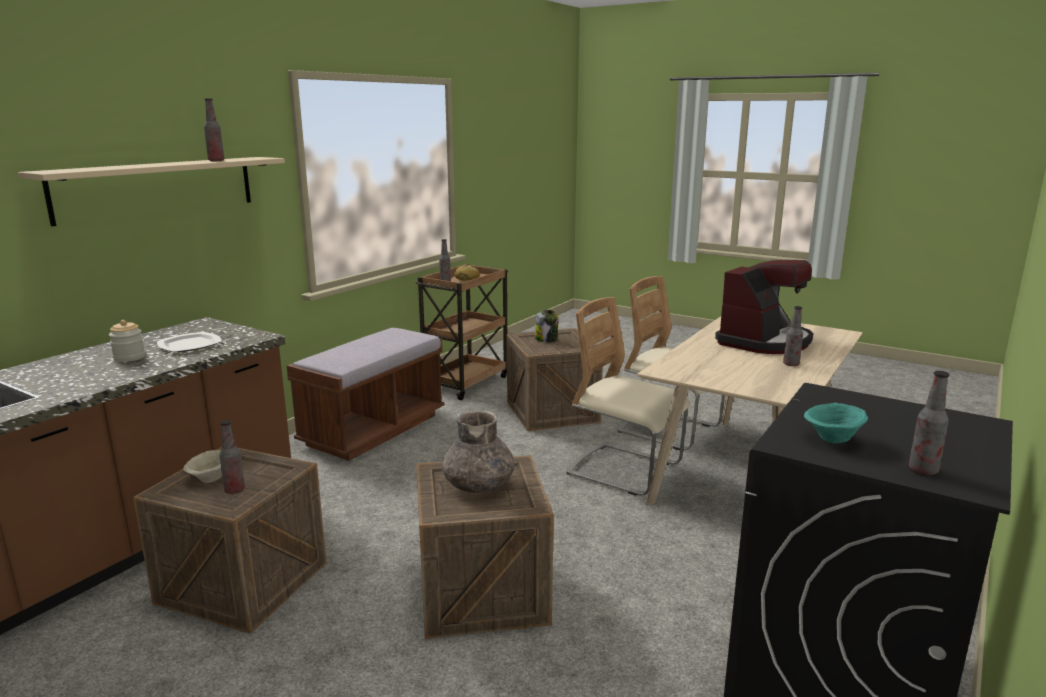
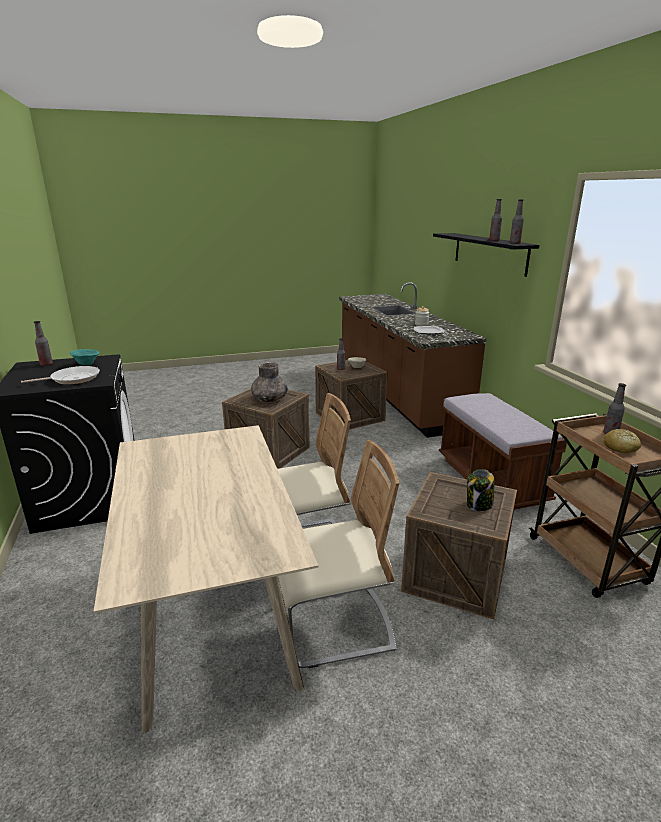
camera: 130 degrees right, 5 degrees up
(158, 188) = (489, 253): beige shelf -> black shelf
(764, 341) = (207, 510): coffee machine -> none
(791, 364) = (156, 483): bottle -> bottle (515, 243)
(865, 411) = (72, 379): none -> frying pan

